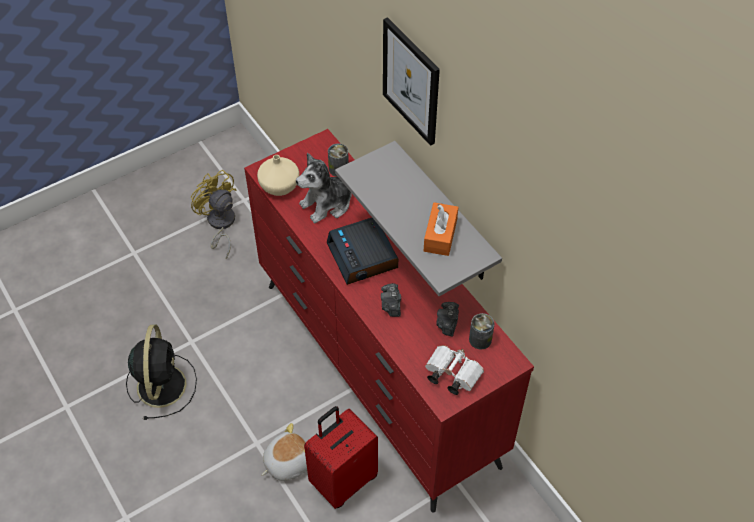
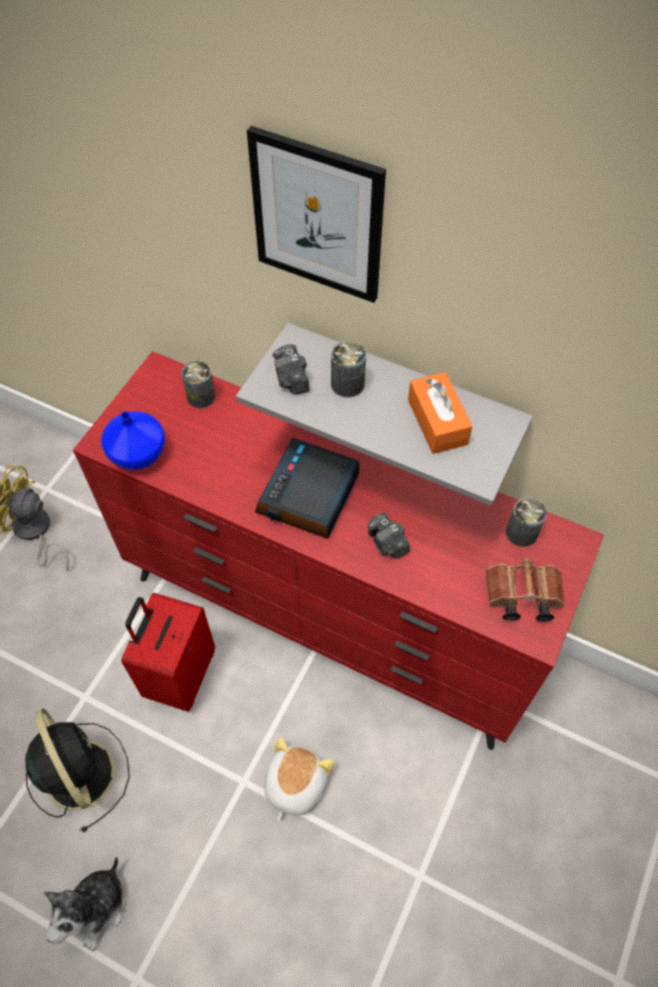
camera: 30 degrees left, 5 degrees up
(280, 187) = (139, 454): beige vase -> blue vase
(327, 204) = (217, 449): plush toy -> plush toy (96, 908)
(343, 480) = (372, 769): red suitcase -> red suitcase (179, 675)
(363, 256) = (308, 495): alarm clock -> alarm clock turned 75 degrees clockwise
(403, 190) = (347, 384): none -> can
(447, 324) = (470, 532): camera -> camera (291, 379)
(450, 374) = (520, 596): white binoculars -> brown binoculars

